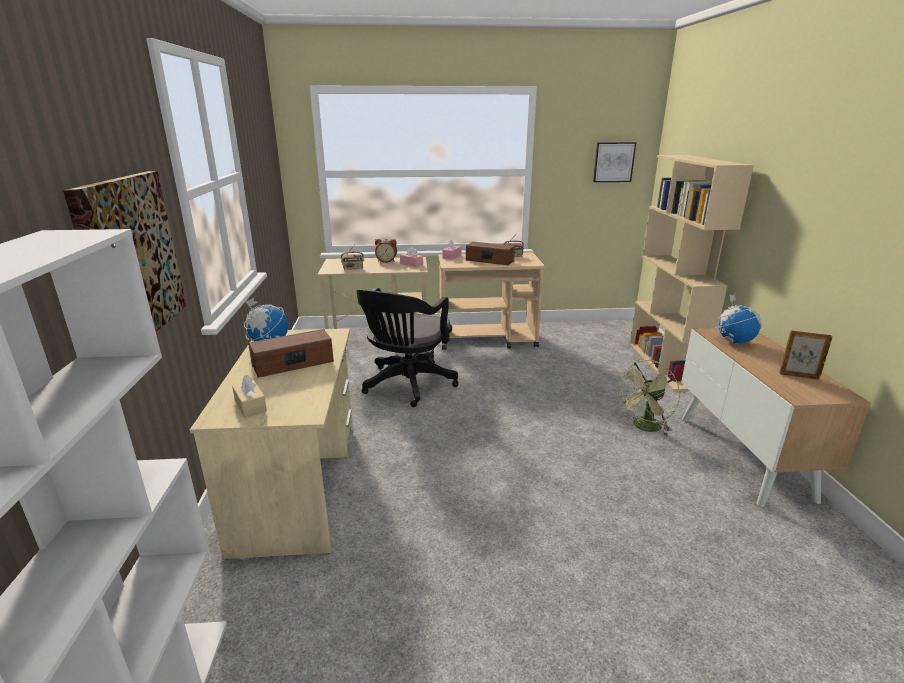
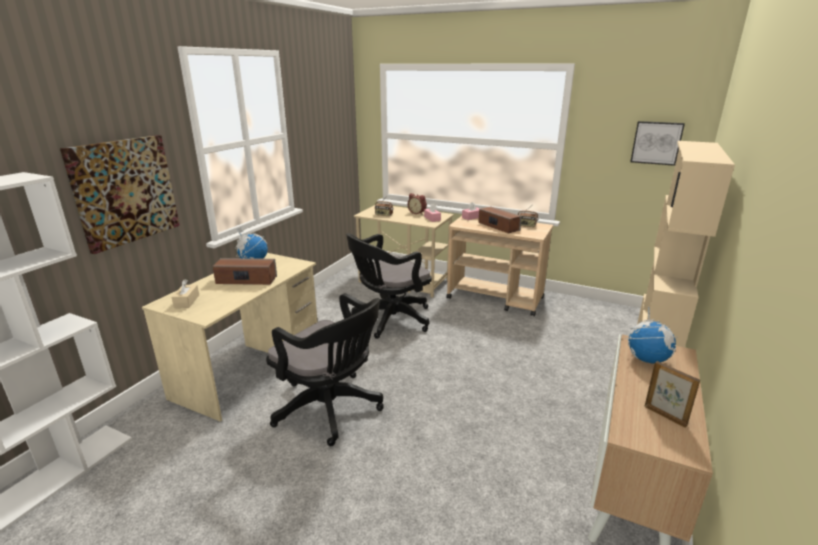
camera: 30 degrees right, 0 degrees up
(446, 490) = (331, 409): none -> black office chair
(644, 428) = (554, 421): green fan -> none

